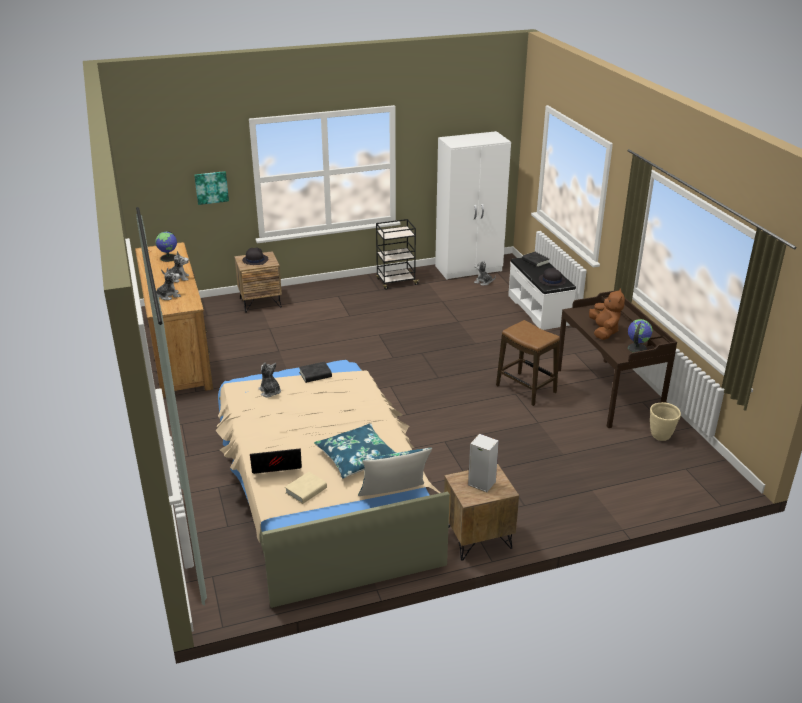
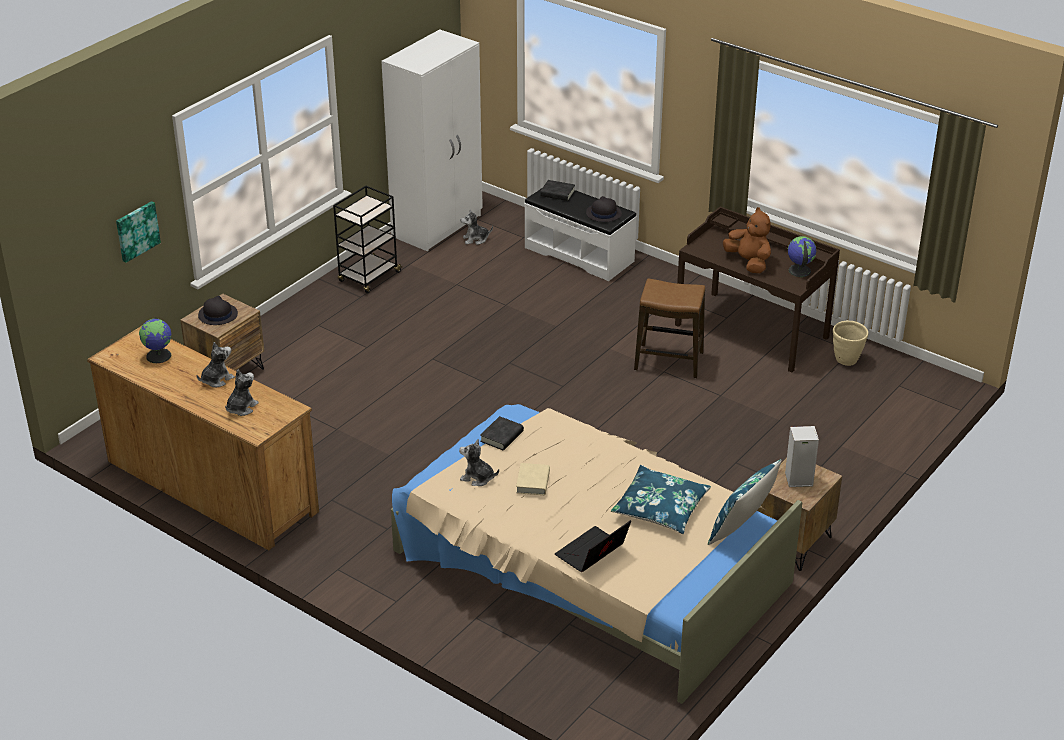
camera: 35 degrees left, 5 degrees up
(306, 490) = (654, 564): beige book -> beige book (533, 482)

